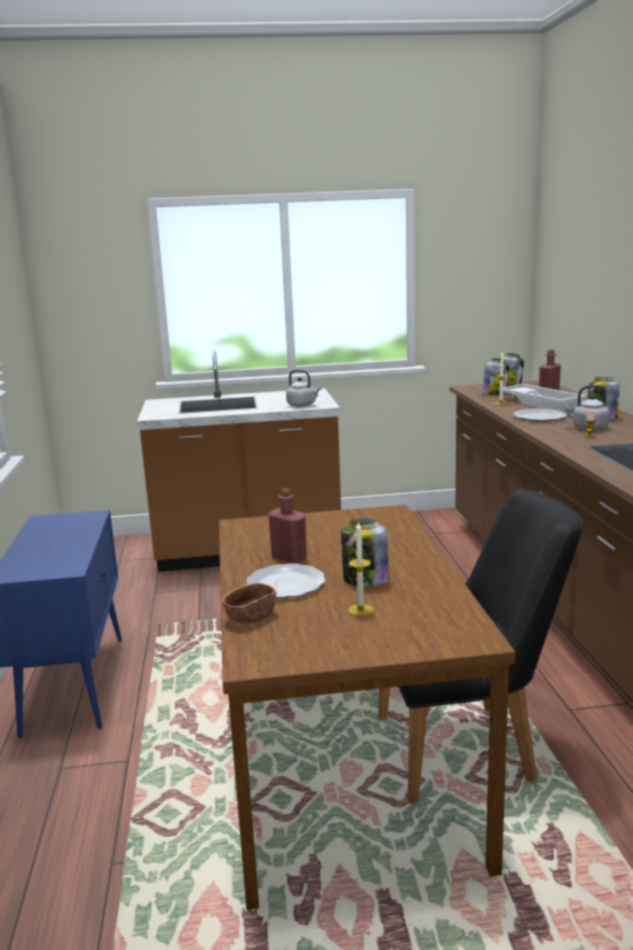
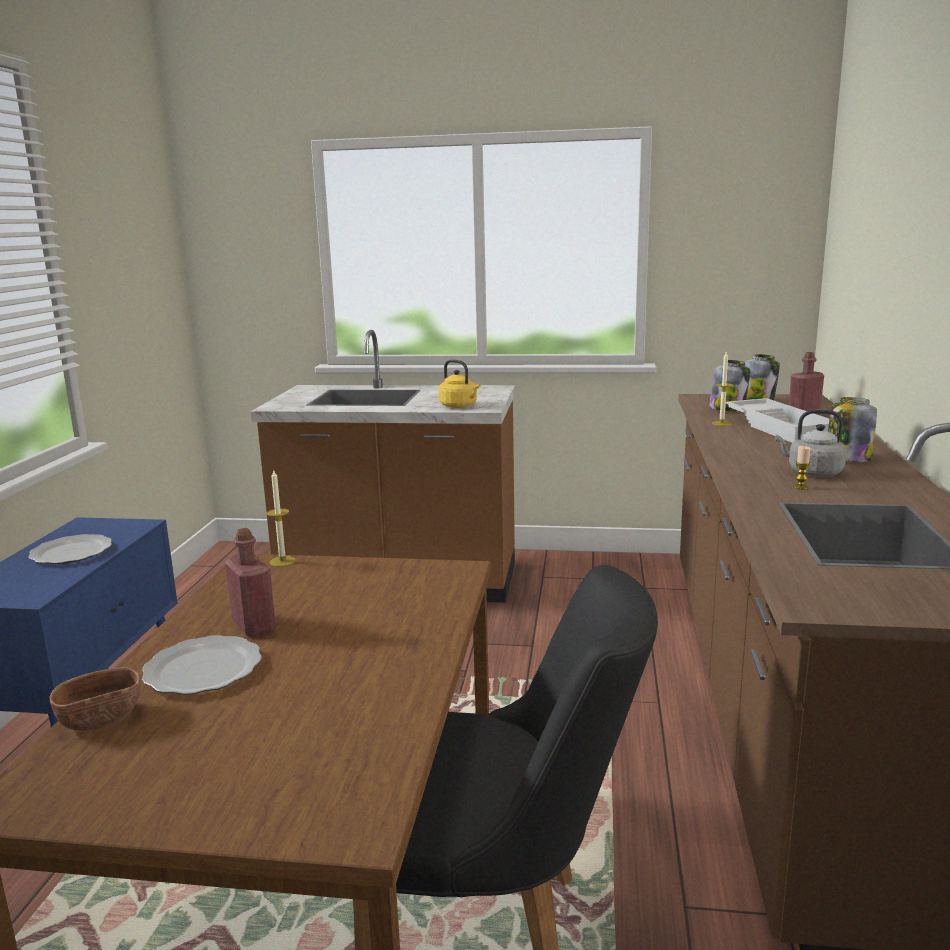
camera: 15 degrees right, 0 degrees up
(303, 405) = (460, 406): grey kettle -> yellow kettle
(360, 610) = (250, 734): candle -> candle (282, 561)
(365, 580) = (309, 681): jar -> none
(538, 417) = (754, 449): plate -> plate (71, 552)

